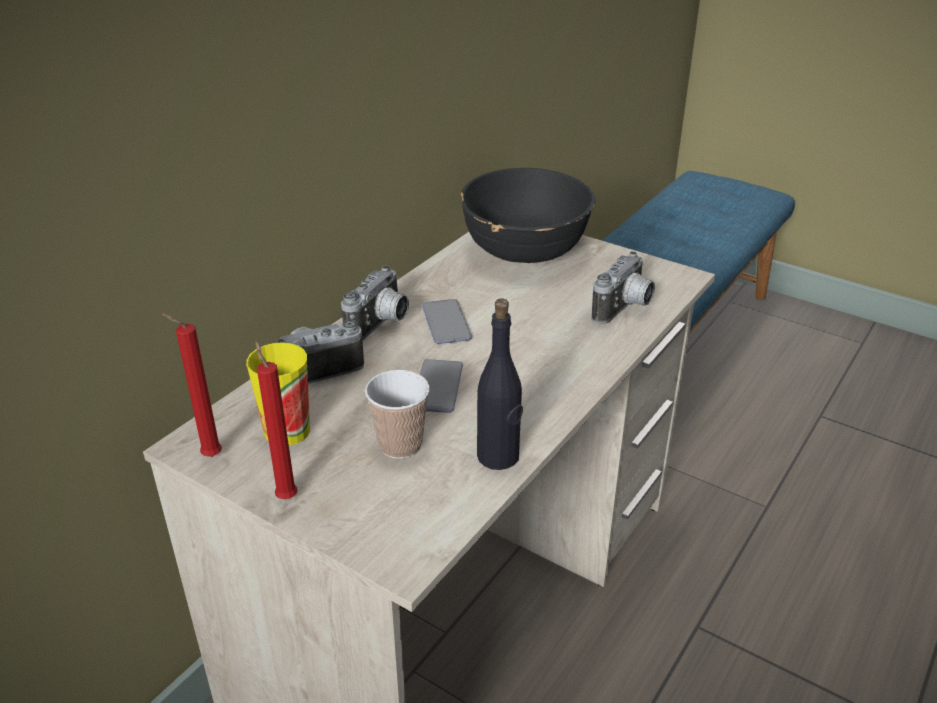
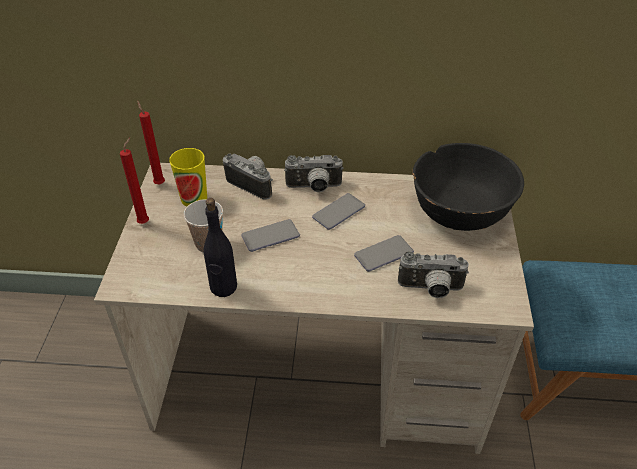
camera: 60 degrees right, 10 degrees up
(546, 318) = (383, 254): none -> phone

